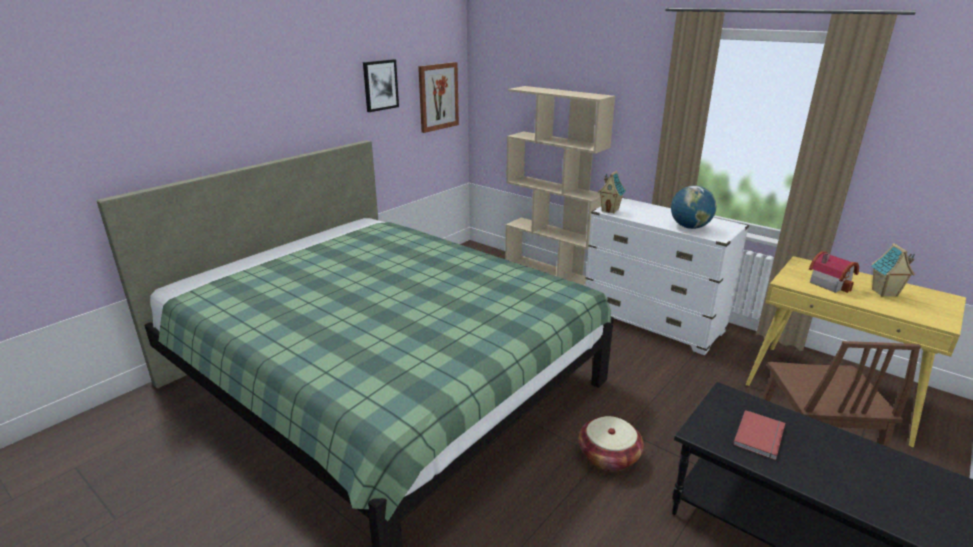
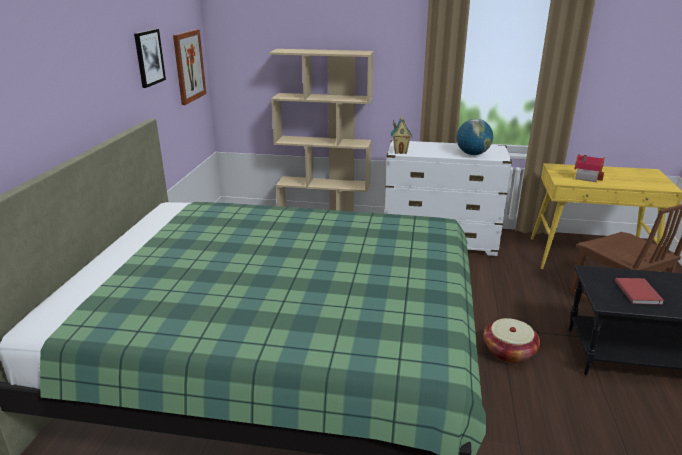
camera: 30 degrees left, 0 degrees up
(884, 293) = (620, 176): toy house -> none

